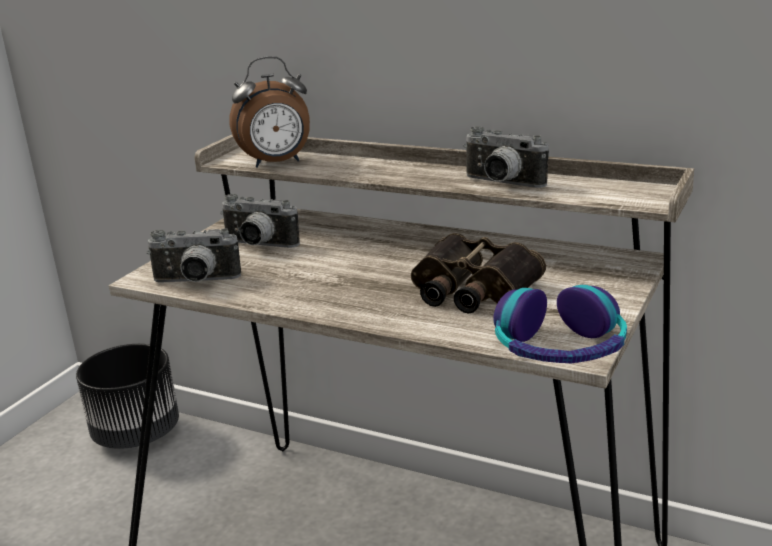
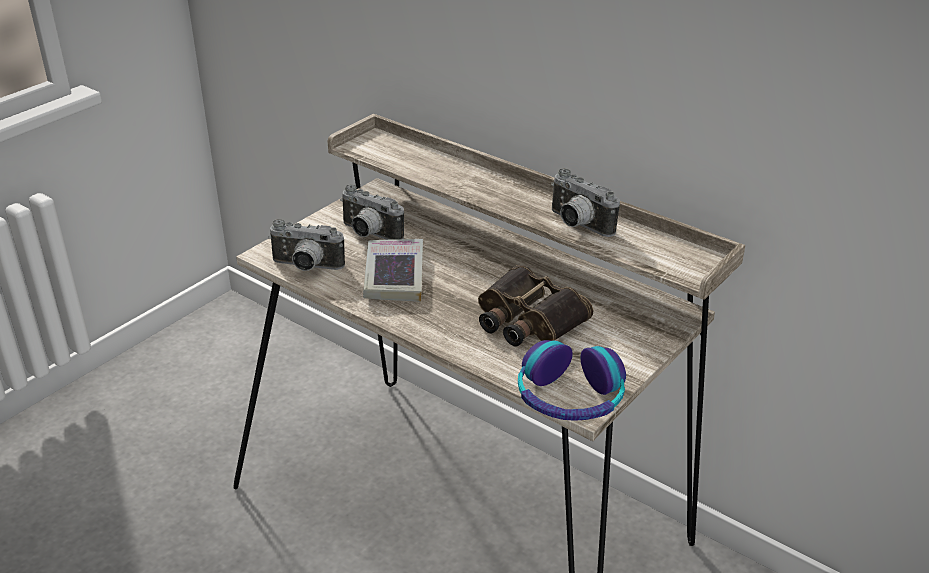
camera: 10 degrees right, 10 degrees up
(137, 433) = (269, 345): black planter -> none
(277, 163) = (397, 159): alarm clock -> none
(302, 275) = (394, 276): none -> book

